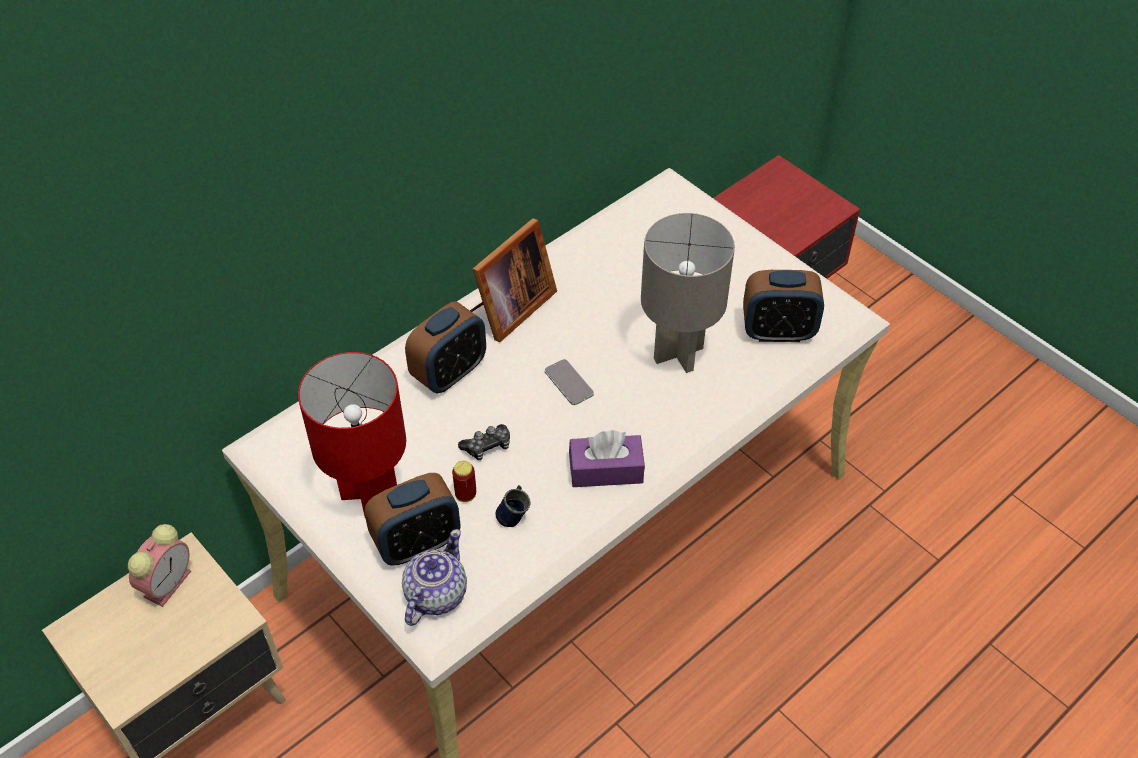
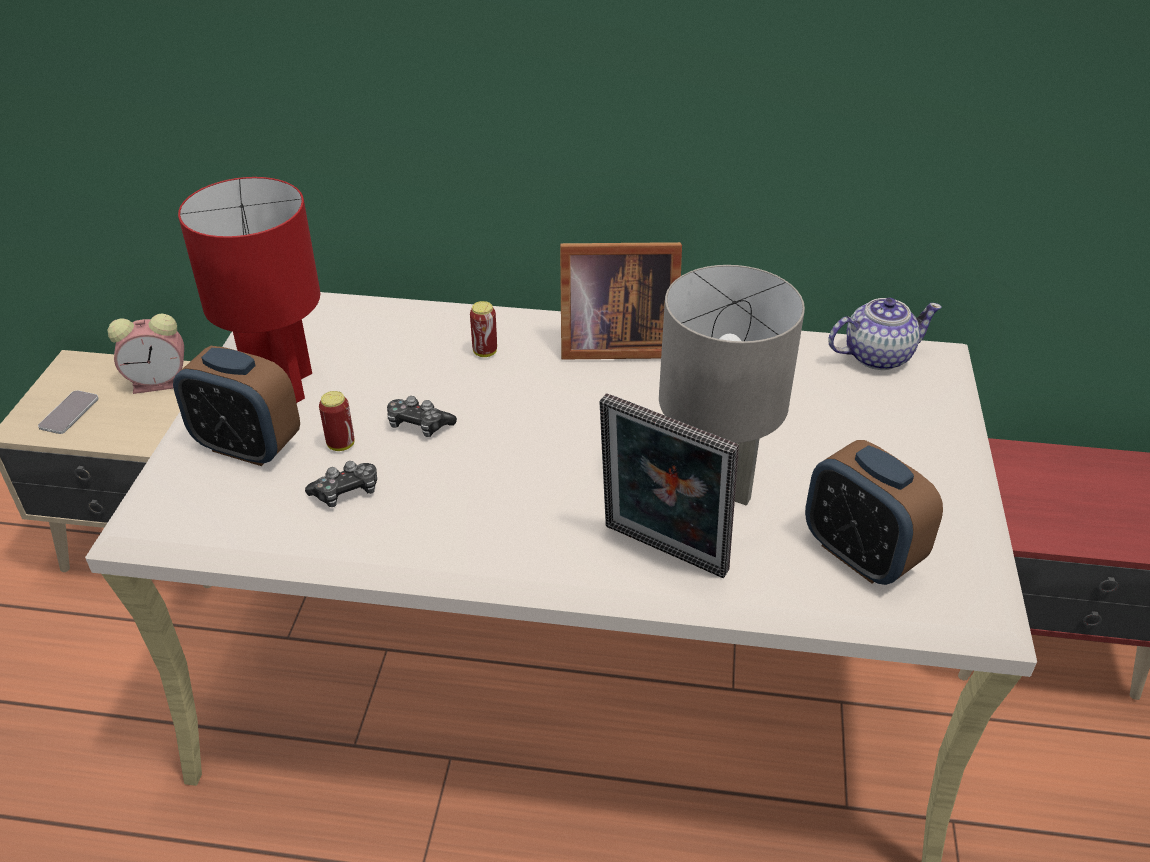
camera: 50 degrees right, 10 degrees down
(435, 595) = (190, 494): teapot -> teapot (876, 356)
(449, 373) = (485, 352): alarm clock -> can
(514, 515) = (346, 492): blue mug -> game controller
(569, 383) = (568, 433): phone -> phone (69, 413)
(606, 470) = (479, 526): purple tissue box -> none
(703, 407) = (661, 554): none -> picture frame

